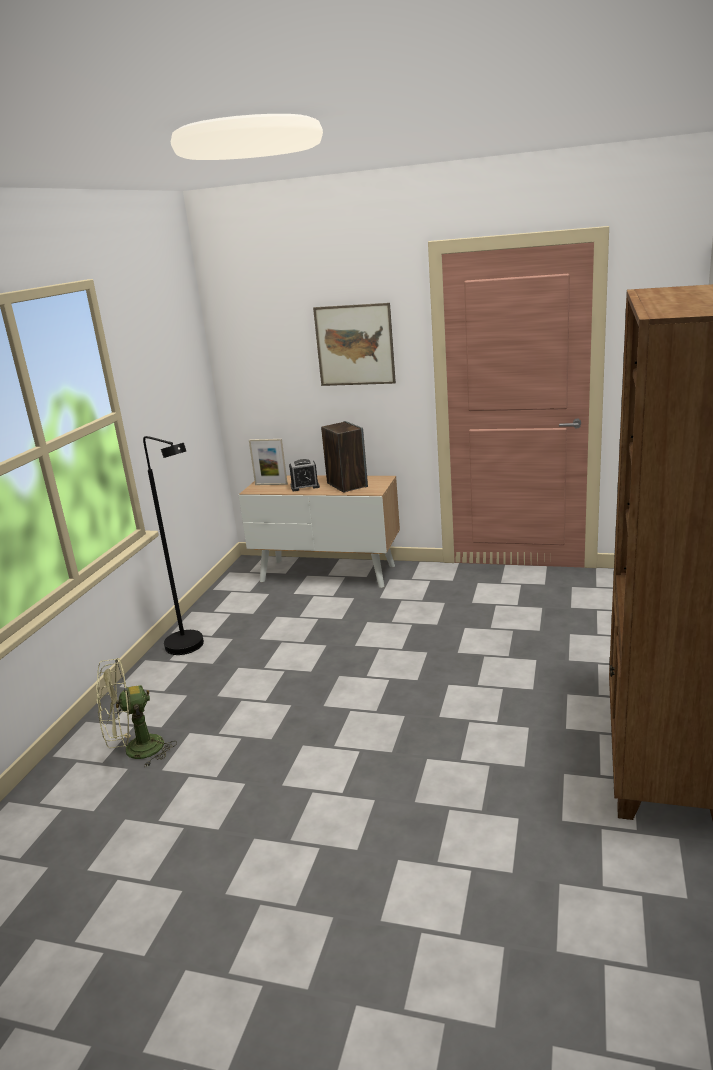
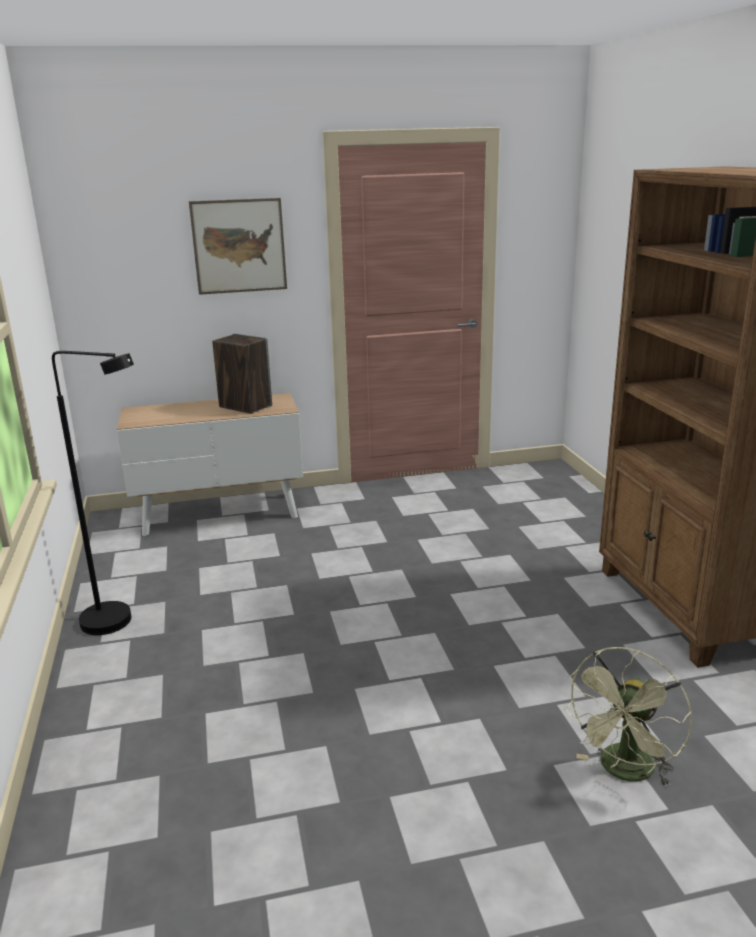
camera: 30 degrees left, 0 degrees up
(135, 751) = (152, 753): green fan -> green fan (624, 772)
(271, 484) = (148, 415): picture frame -> none
(305, 486) = (195, 413): alarm clock -> none

